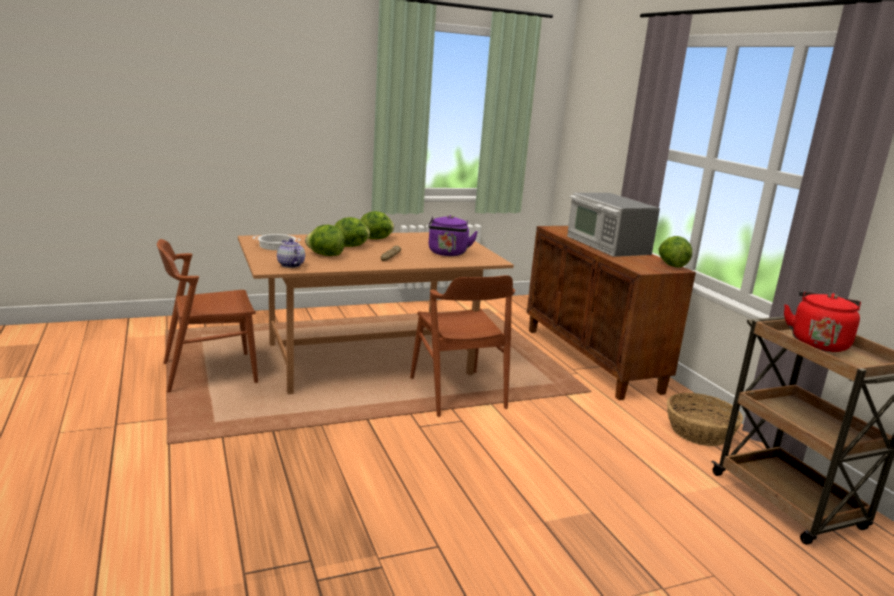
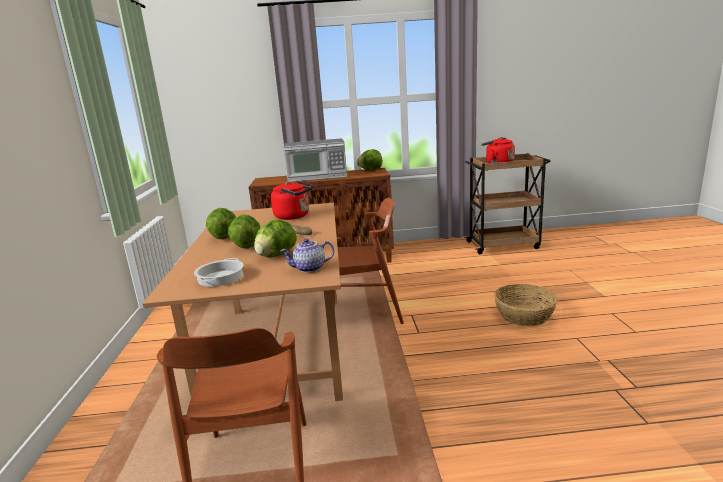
camera: 70 degrees left, 0 degrees up
(447, 253) = (294, 216): purple kettle -> red kettle
(700, 432) = (434, 249): basket -> basket (524, 315)

